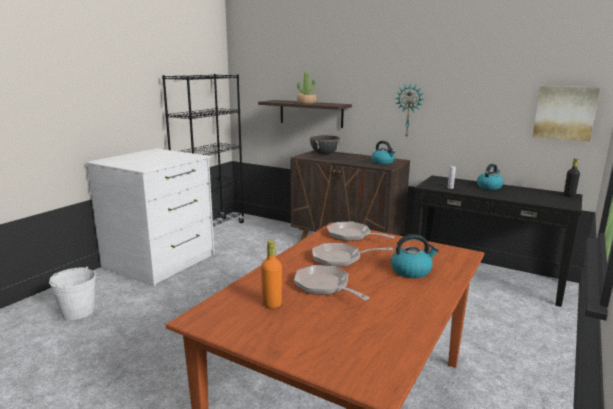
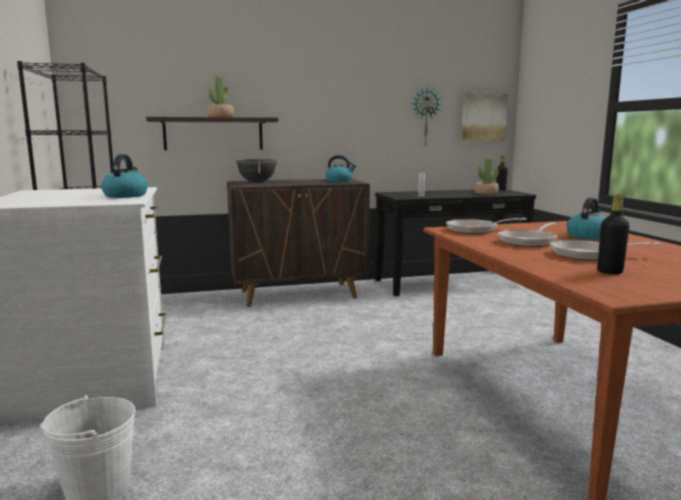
camera: 45 degrees left, 5 degrees down
(272, 304) = (609, 272): orange bottle -> black bottle
(409, 110) = (344, 122): wall clock -> wall clock (425, 117)
(489, 187) = (441, 192): kettle -> kettle (125, 195)
(529, 197) = (485, 193): none -> potted plant

